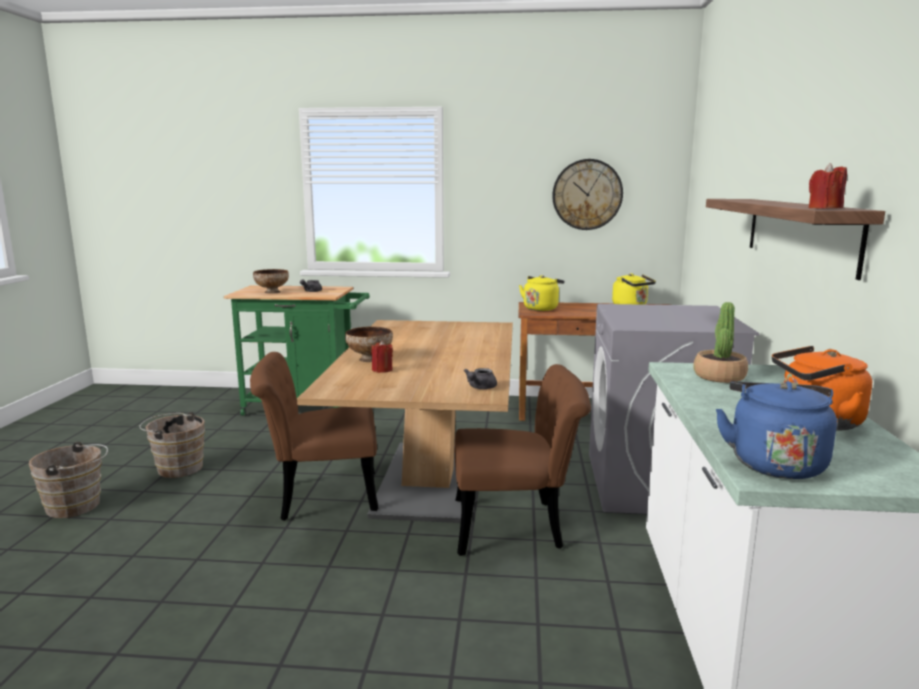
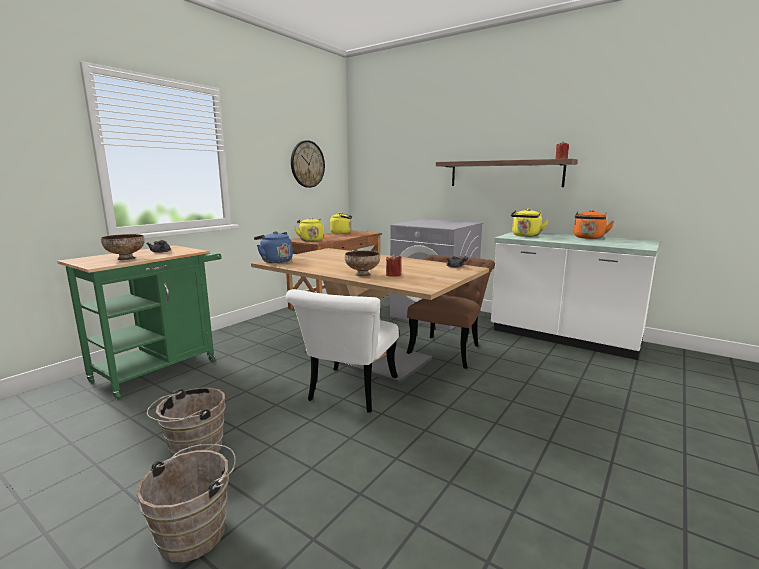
camera: 60 degrees left, 0 degrees up
(319, 497) = (348, 393): brown chair -> white chair
(719, 376) = (526, 236): potted plant -> yellow kettle
(774, 463) = (631, 245): blue kettle -> blue kettle (275, 261)

